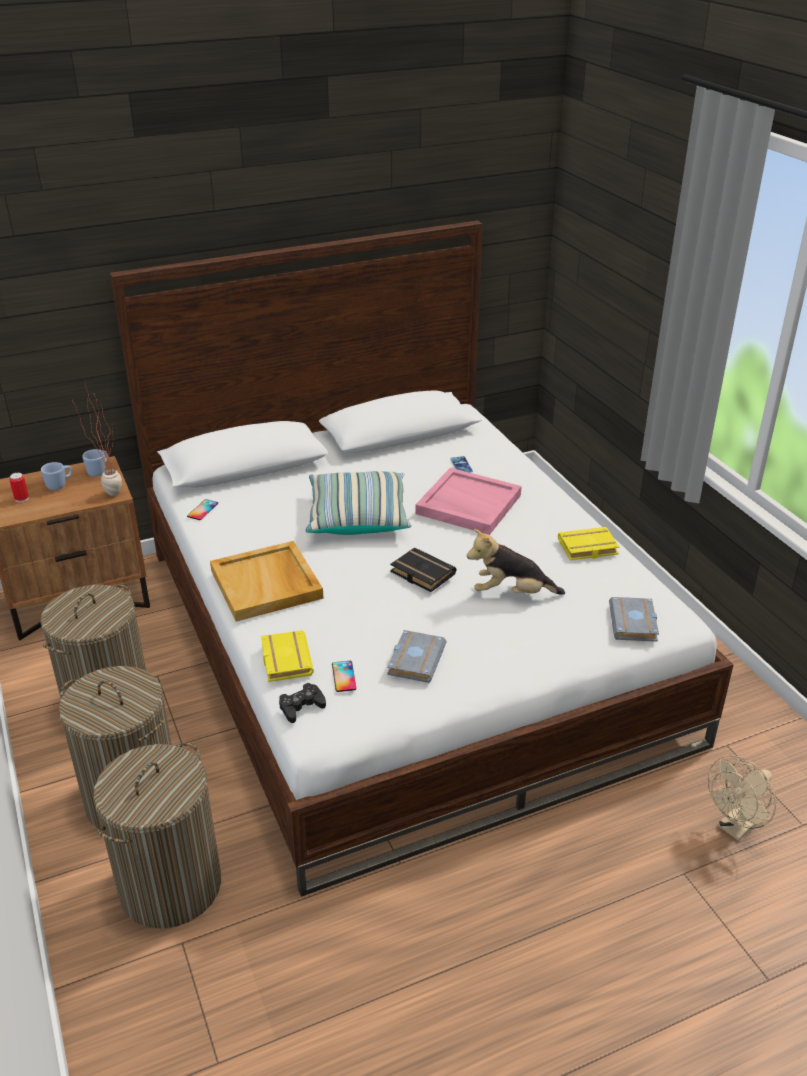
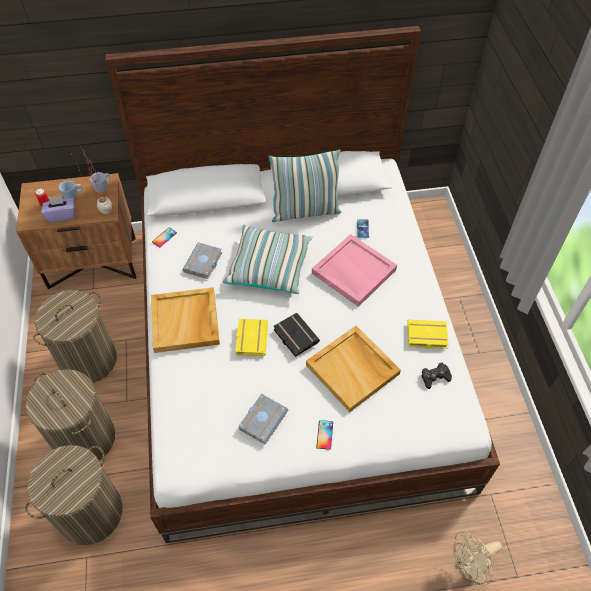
camera: 15 degrees right, 20 degrees up
(50, 505) = (62, 215): none -> purple tissue box
(284, 659) = (175, 397): yellow book -> yellow book (250, 338)
(301, 707) = (173, 443): black game controller -> black game controller (435, 377)
(344, 676) = (209, 424): phone -> phone (324, 434)
(381, 461) = (305, 211): none -> pillow
(511, 593) = (353, 369): plush toy -> beige tray
(635, 624) = (432, 422): grey book -> grey book (204, 263)

